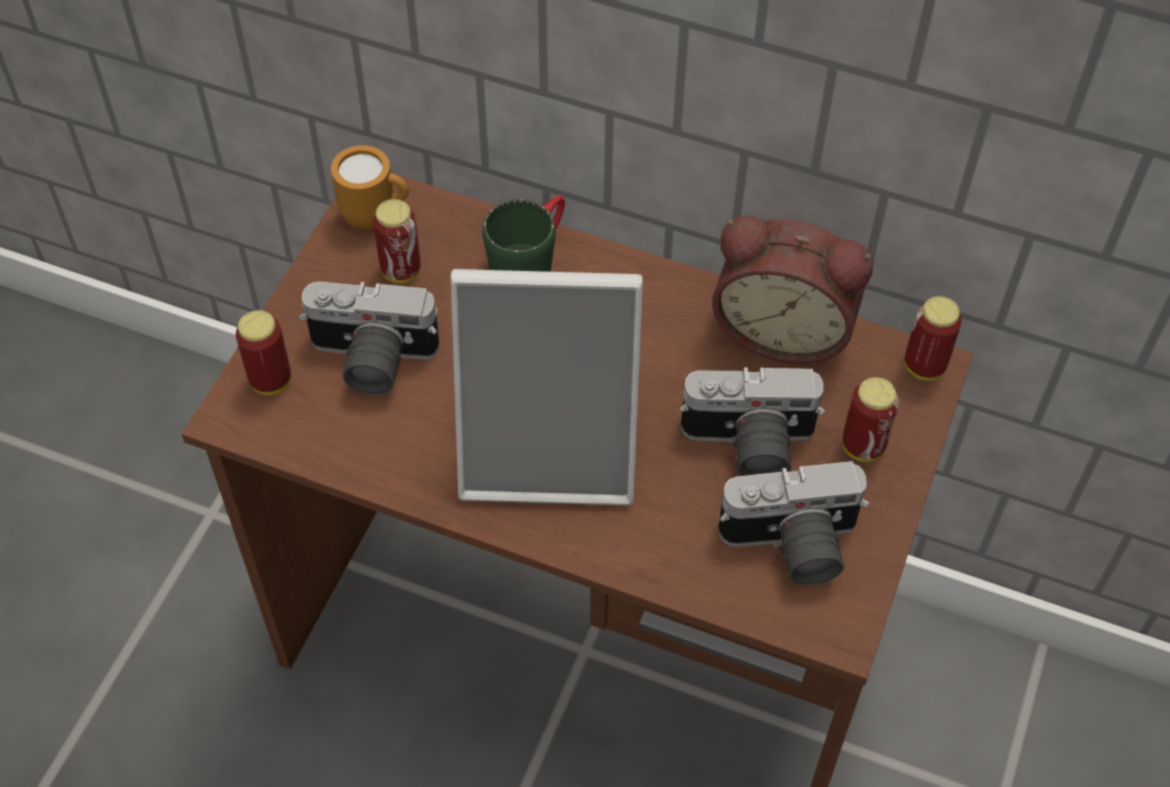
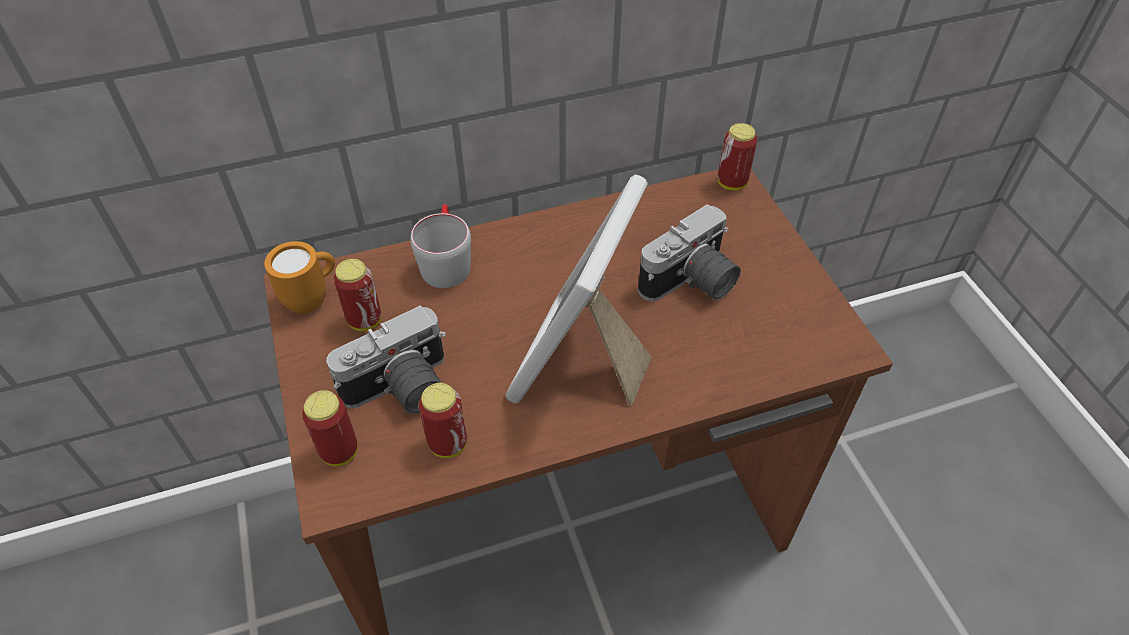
camera: 40 degrees left, 5 degrees down
(530, 257) = (445, 261): green mug -> grey mug
(550, 450) = (581, 364): picture frame -> picture frame turned 150 degrees clockwise
(784, 328) = (639, 209): alarm clock -> none
(791, 547) = (776, 321): camera -> none
(863, 446) = (749, 243): can -> can (448, 444)

